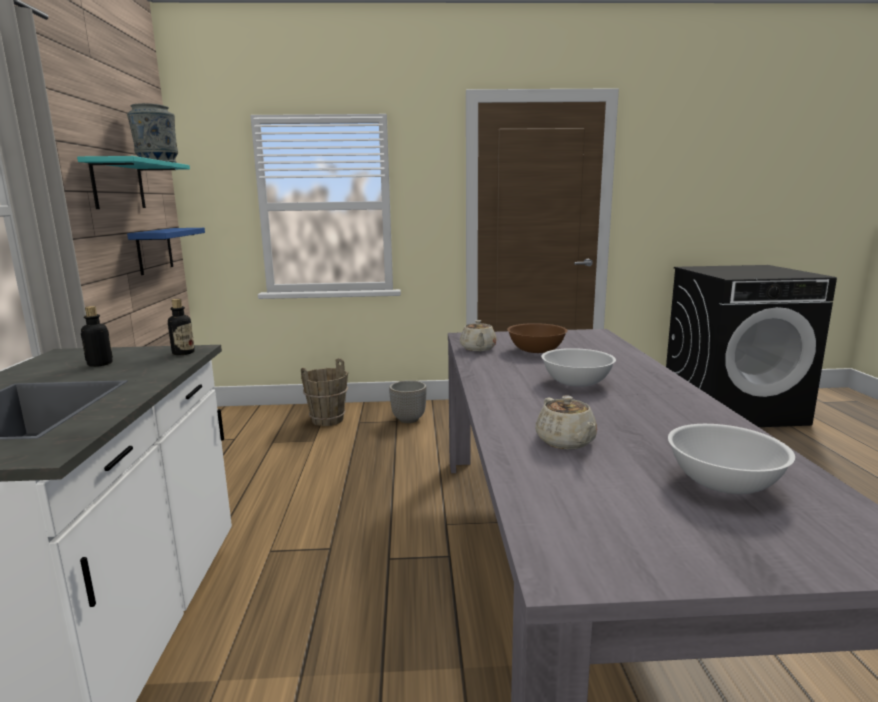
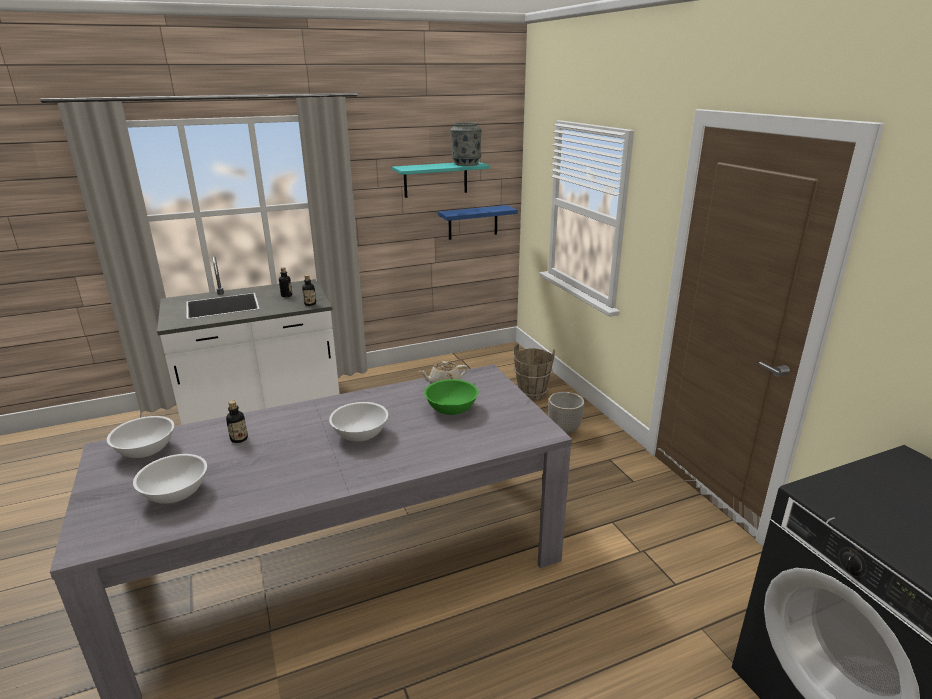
camera: 70 degrees right, 10 degrees up
(536, 350) = (451, 408): brown bowl -> green bowl
(566, 442) = (239, 439): beige teapot -> bottle
(581, 518) = (146, 450): none -> white bowl

